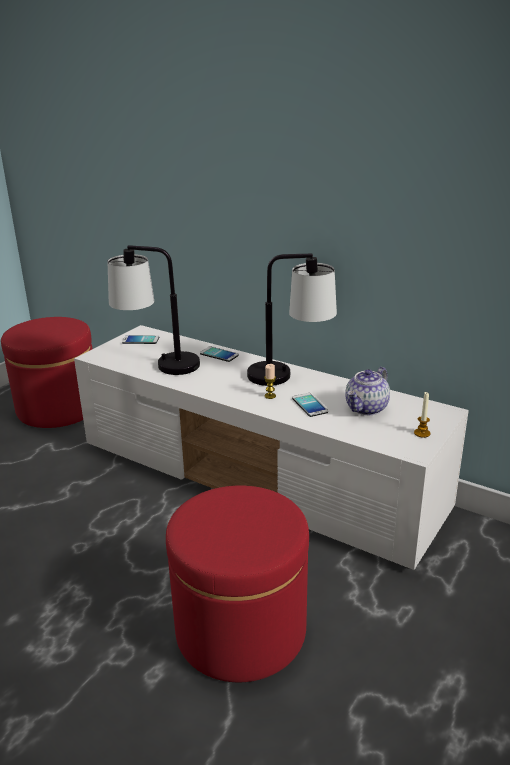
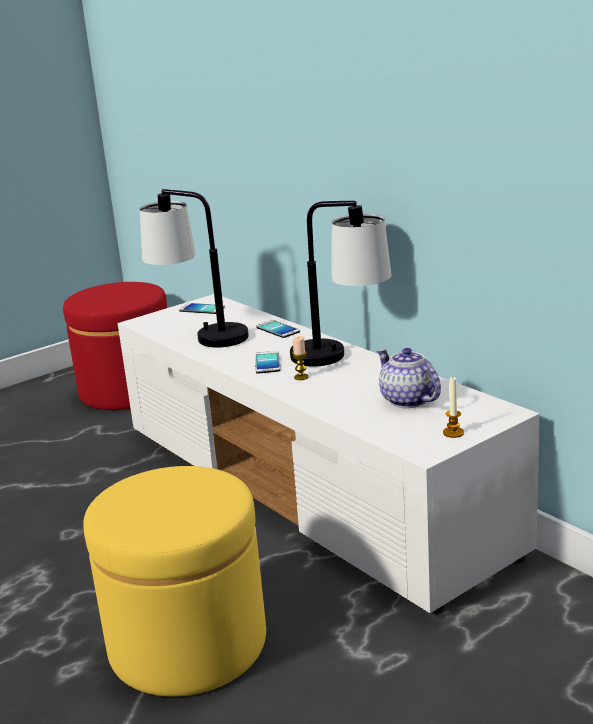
camera: 20 degrees right, 5 degrees down
(241, 630) = (188, 644): red ottoman -> yellow ottoman
(309, 405) = (339, 391): phone -> phone (267, 363)
(367, 408) = (407, 400): teapot -> teapot turned 90 degrees clockwise

